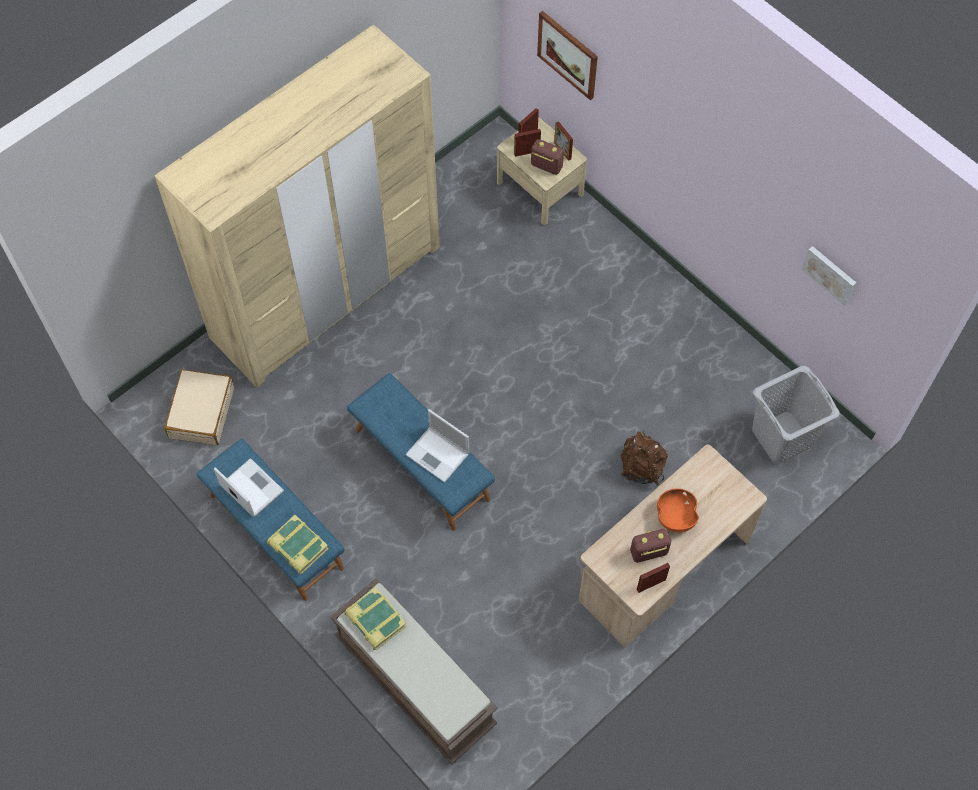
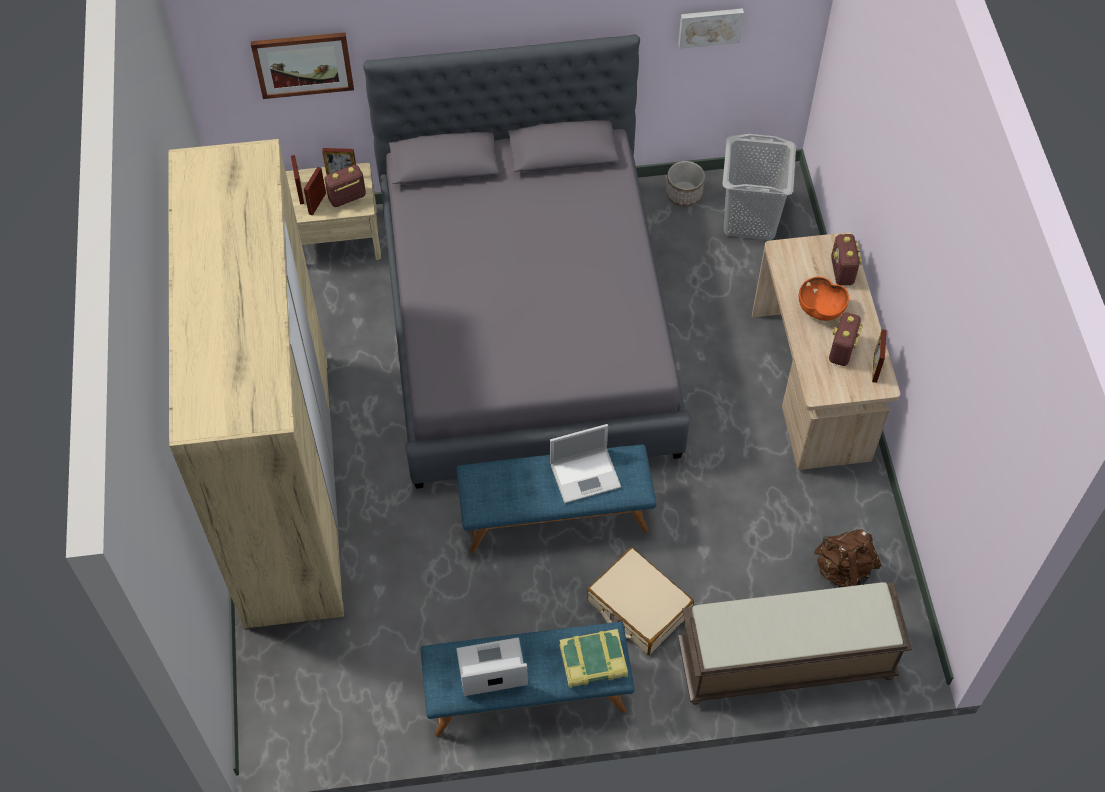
camera: 55 degrees left, 5 degrees down
(201, 412) = (328, 688): beige suitcase -> beige suitcase (638, 607)
(375, 621) = (733, 634): book -> none
(561, 350) = (527, 327): none -> grey bed
(641, 467) = (699, 339): brown backpack -> brown backpack (843, 571)
(723, 512) = (842, 272): none -> radio
(766, 378) = (684, 194): none -> planter

